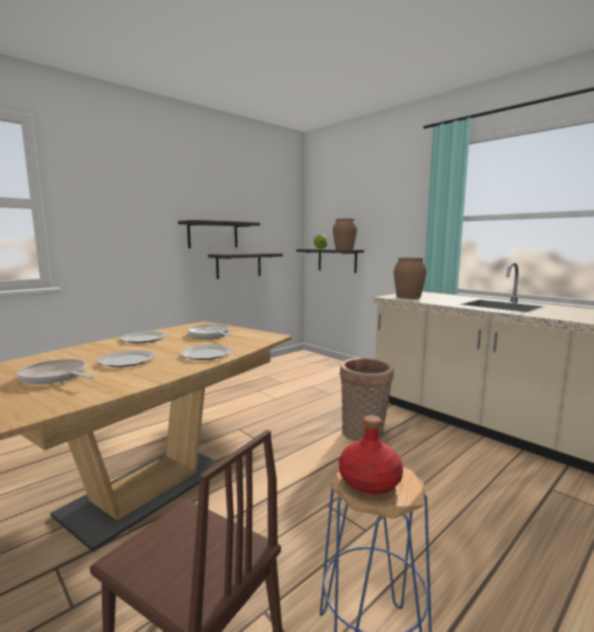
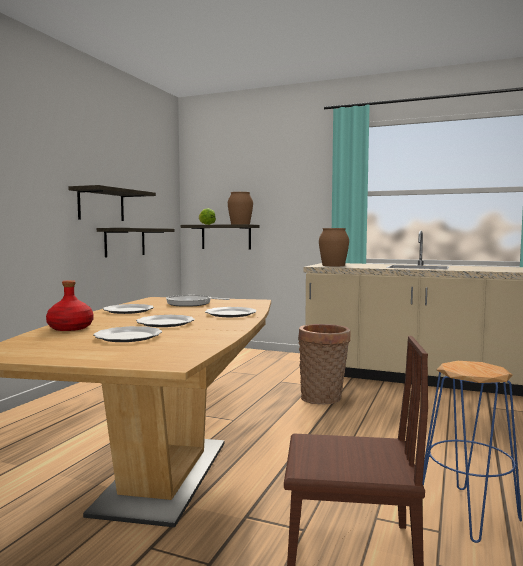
camera: 25 degrees left, 5 degrees down
(56, 377) = (128, 337): frying pan -> plate
(370, 481) = (470, 369): red bottle -> red bottle (71, 328)

